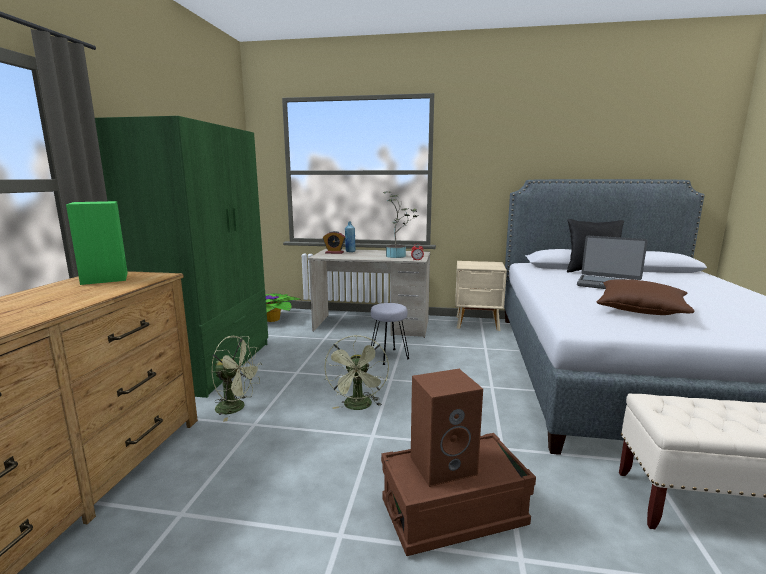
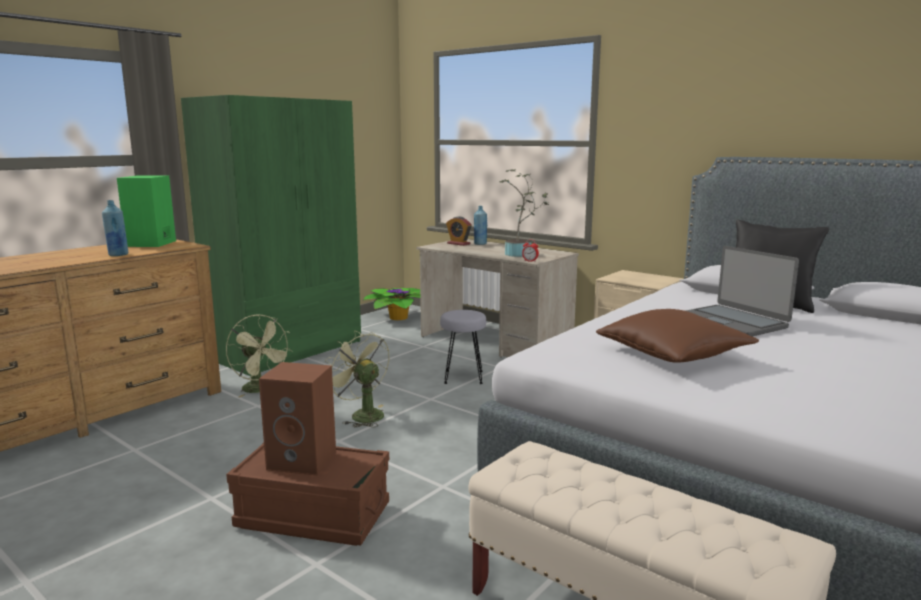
camera: 30 degrees right, 0 degrees up
(99, 294) = (118, 255): none -> blue bottle
(358, 407) = (362, 415): green fan -> green fan turned 105 degrees clockwise

